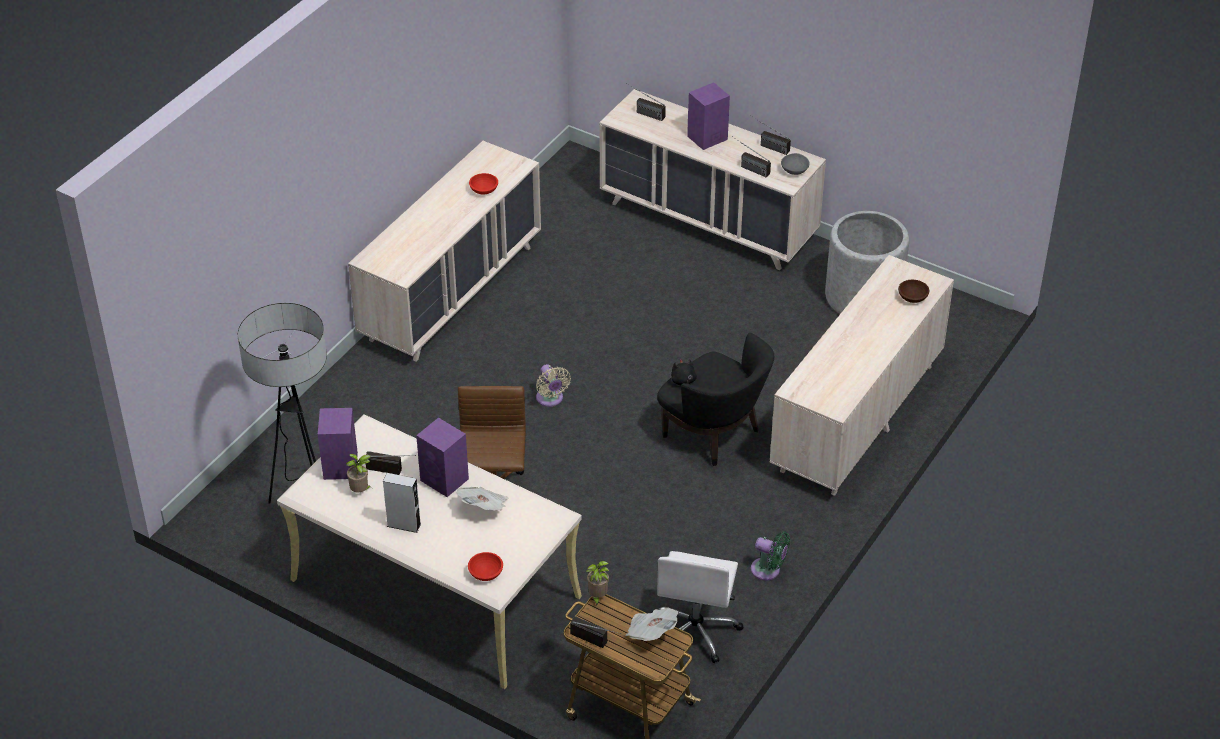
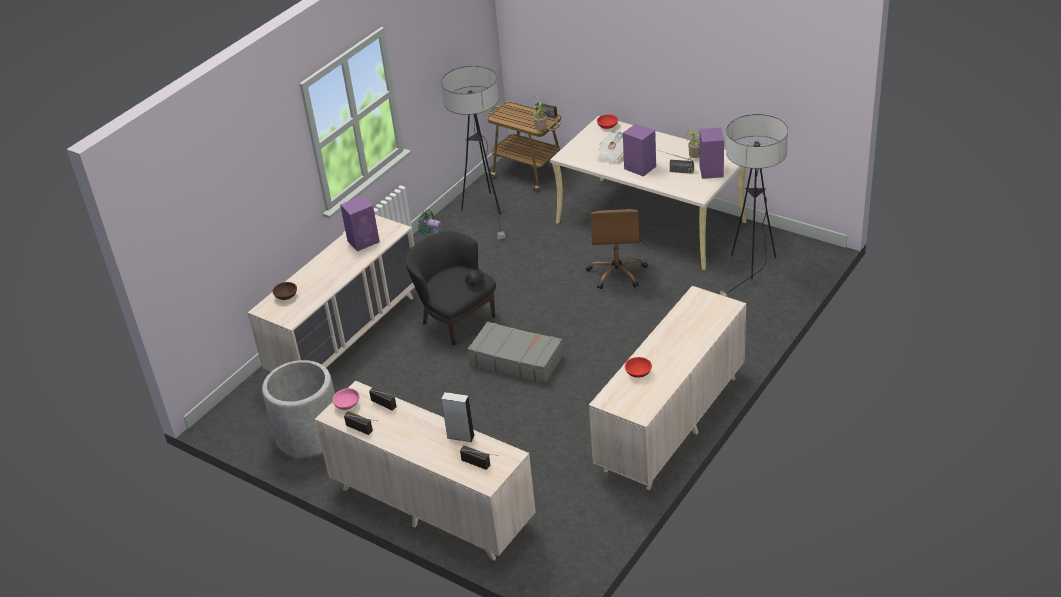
camera: 175 degrees left, 5 degrees down
(404, 525) = (662, 145): grey speaker -> grey speaker (460, 436)
(550, 399) = (579, 339): beige fan -> none
(630, 375) = (516, 360): none -> grey suitcase
(651, 632) = (510, 118): newspaper -> none
(695, 630) = (485, 210): white office chair -> floor lamp
(706, 138) = (423, 437): purple speaker -> purple speaker (364, 241)
(794, 170) = (347, 405): grey bowl -> pink bowl

